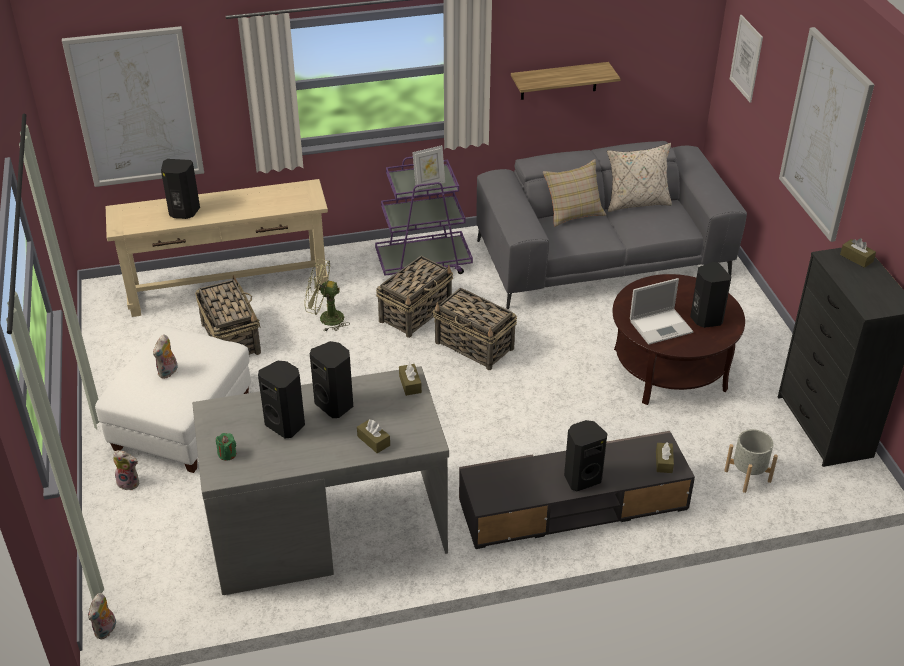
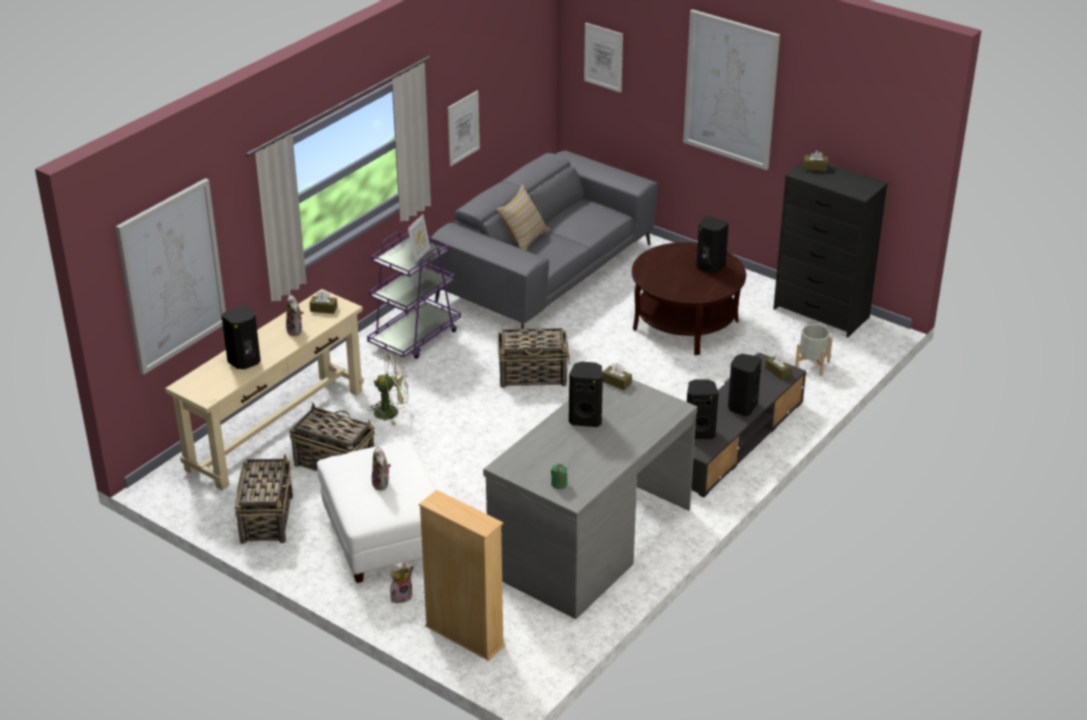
camera: 40 degrees left, 5 degrees down
(106, 630) = (525, 686): plush toy -> plush toy (296, 331)
(125, 550) = (464, 636): none -> beige bookcase
(286, 424) = (571, 447): black speaker -> black speaker (699, 432)
(325, 318) = (392, 412): green fan -> green fan turned 150 degrees counterclockwise
(373, 441) = (643, 426): brown tissue box -> brown tissue box (323, 309)
(416, 313) = (458, 374): basket -> basket (267, 518)
(559, 81) = (463, 128): shelf -> picture
(636, 203) = (558, 212): beige pillow -> none
(661, 326) = (689, 284): laptop -> none

